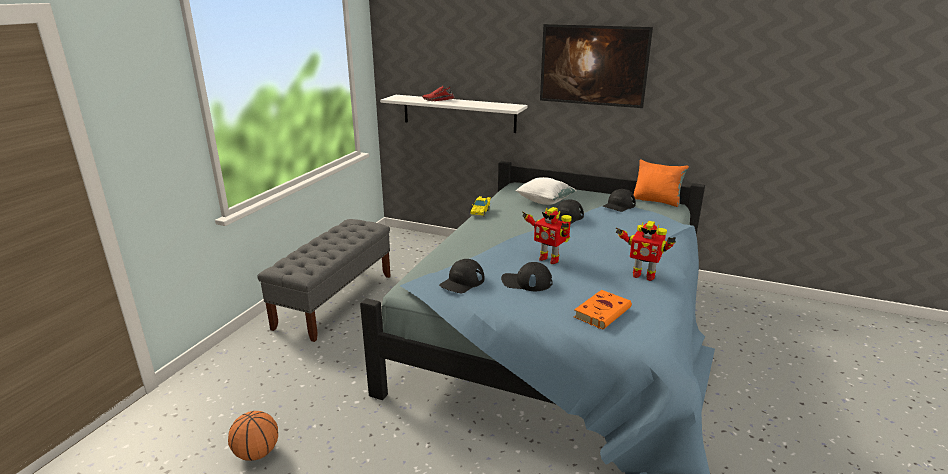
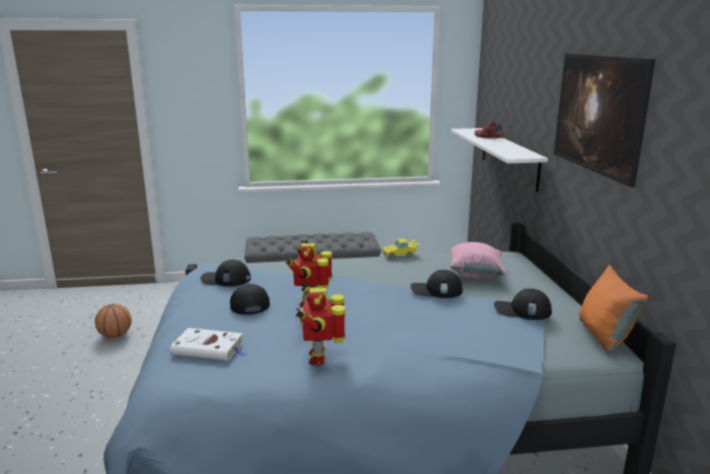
camera: 60 degrees right, 5 degrees down
(545, 202) = (475, 274): white pillow -> pink pillow
(603, 312) = (210, 349): orange book -> white book

